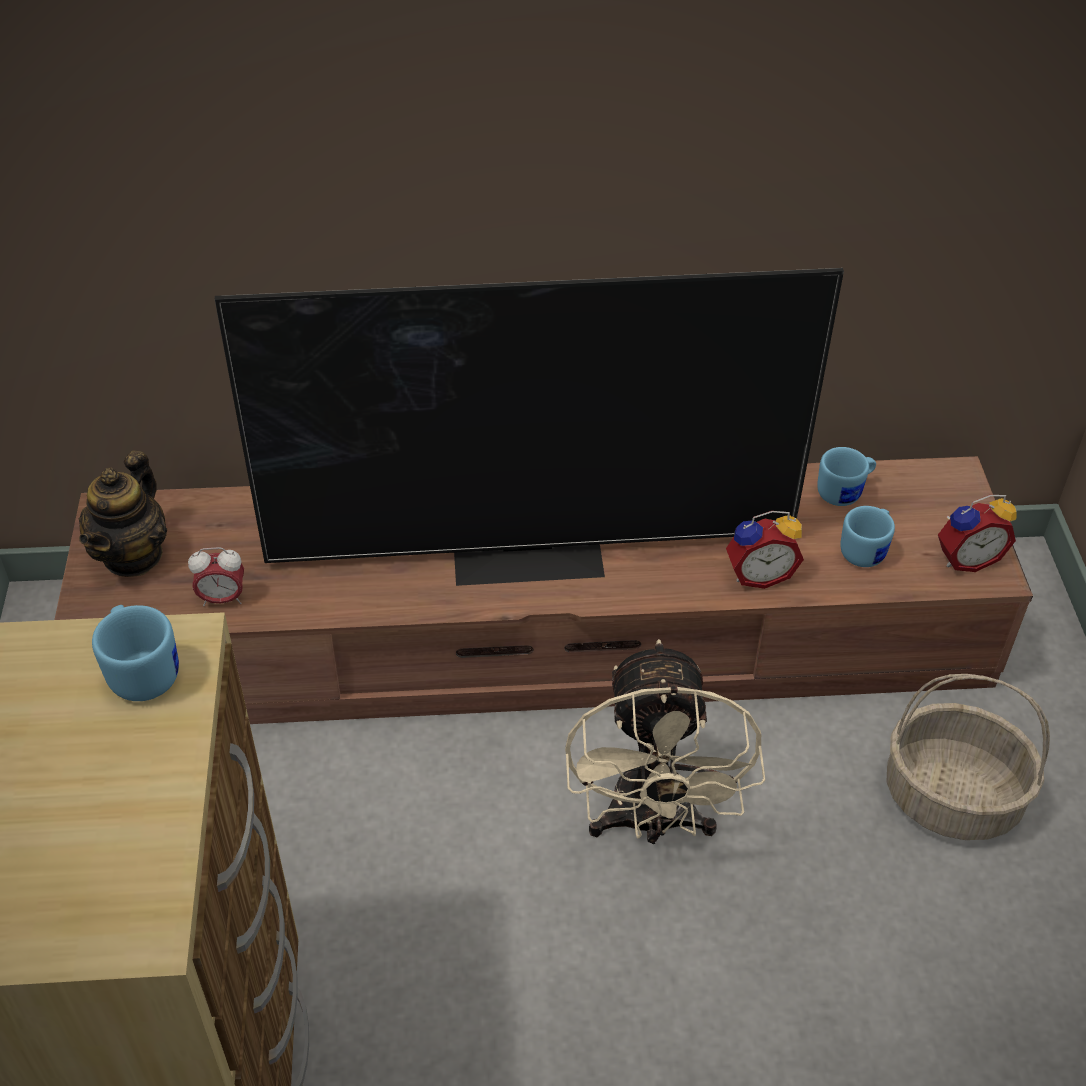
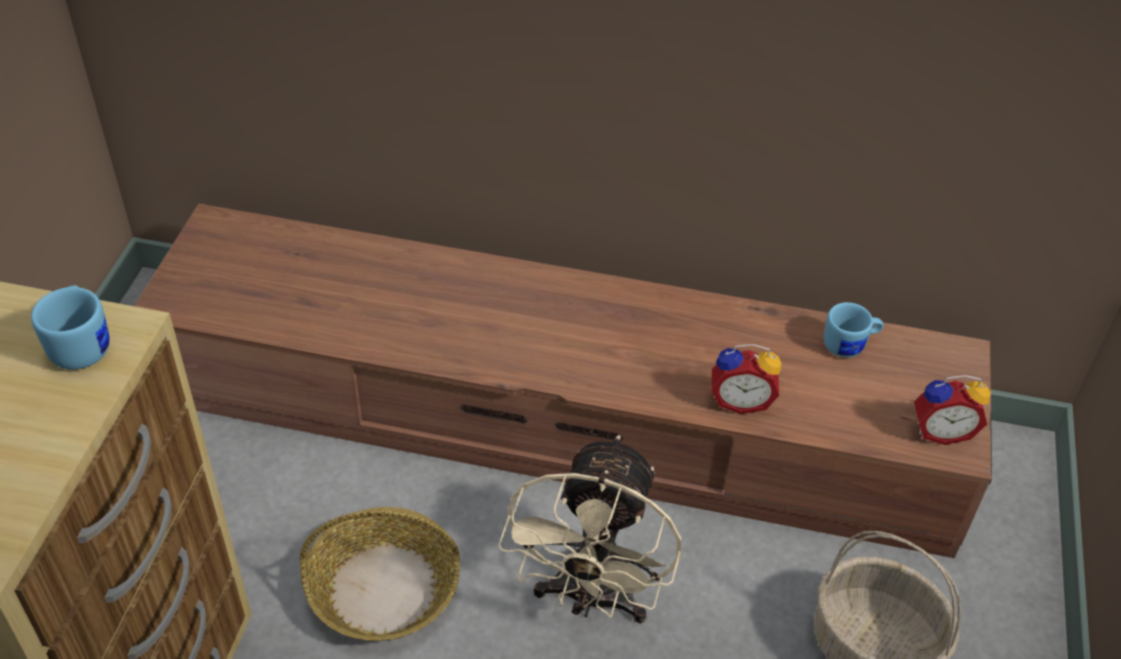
camera: 15 degrees right, 0 degrees up
(133, 555) = (218, 263): teapot -> none
(222, 599) = (274, 315): alarm clock -> none
(427, 870) = (384, 588): none -> basket
(530, 550) = (546, 333): television -> none
(866, 550) = (849, 401): blue mug -> none

